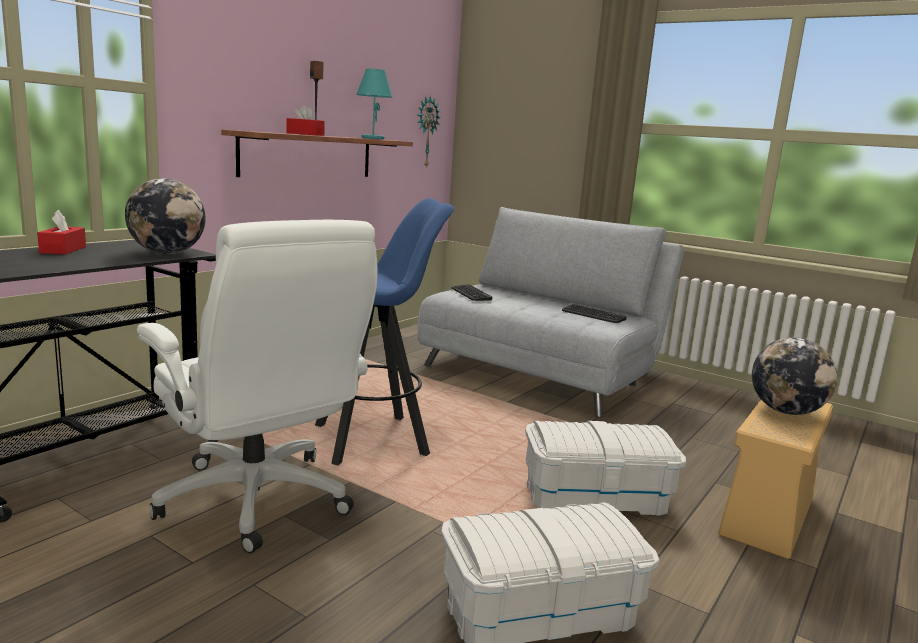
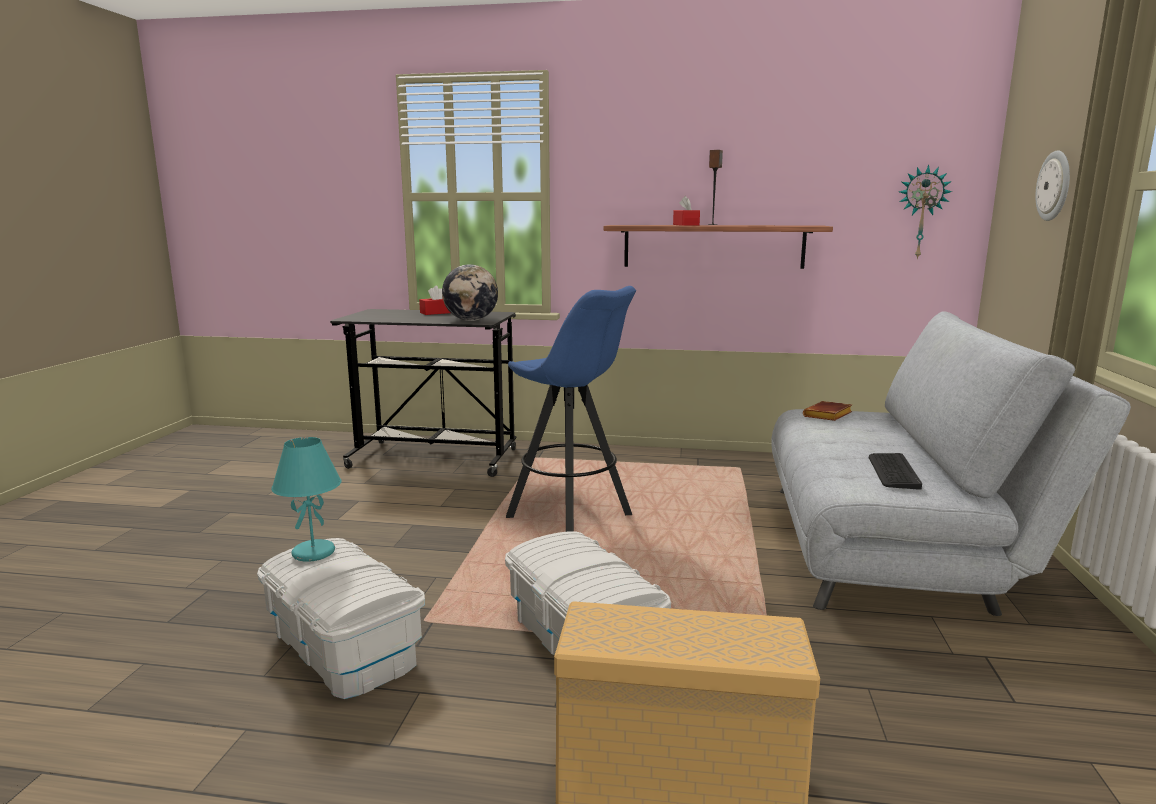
camera: 65 degrees right, 0 degrees up
(260, 505) = (420, 514): white office chair -> none
(372, 138) = (783, 225): turquoise table lamp -> turquoise table lamp (314, 552)
(471, 294) = (828, 416): keyboard -> brown book
(538, 122) = (1054, 186): none -> wall clock
(786, 411) = (700, 632): globe -> none

